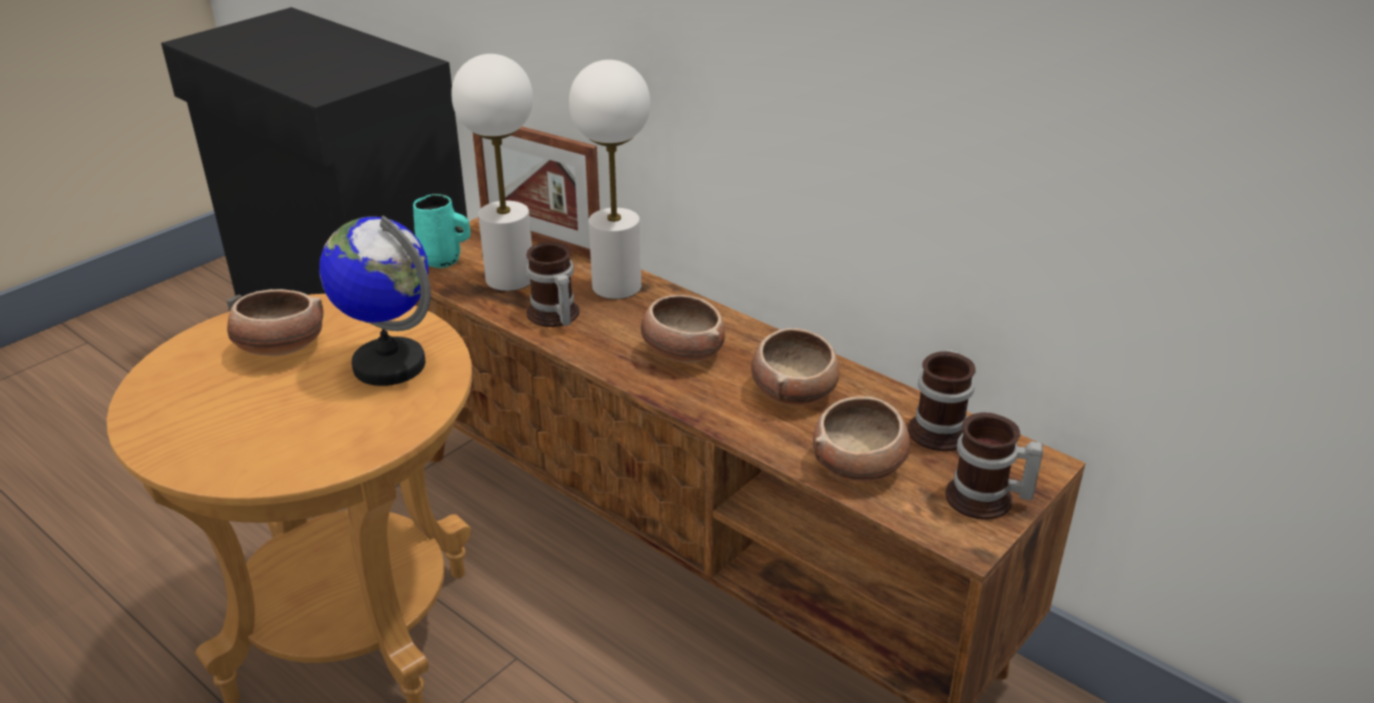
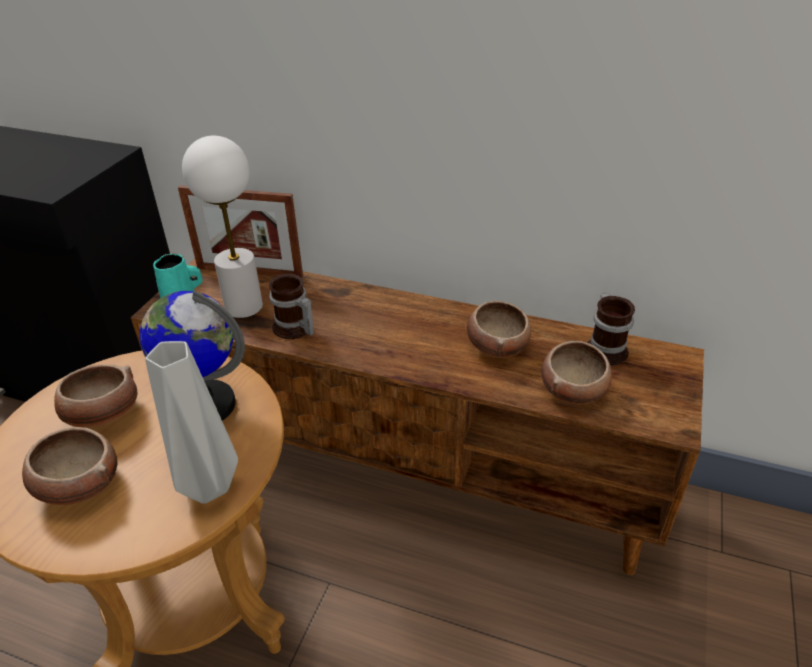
camera: 20 degrees left, 5 degrees up
(347, 444) = (212, 486): none -> grey vase
(616, 287) = (327, 295): white table lamp -> none
(682, 353) = (404, 335): bowl -> bowl (78, 484)
(986, 501) = (666, 393): mug -> none

